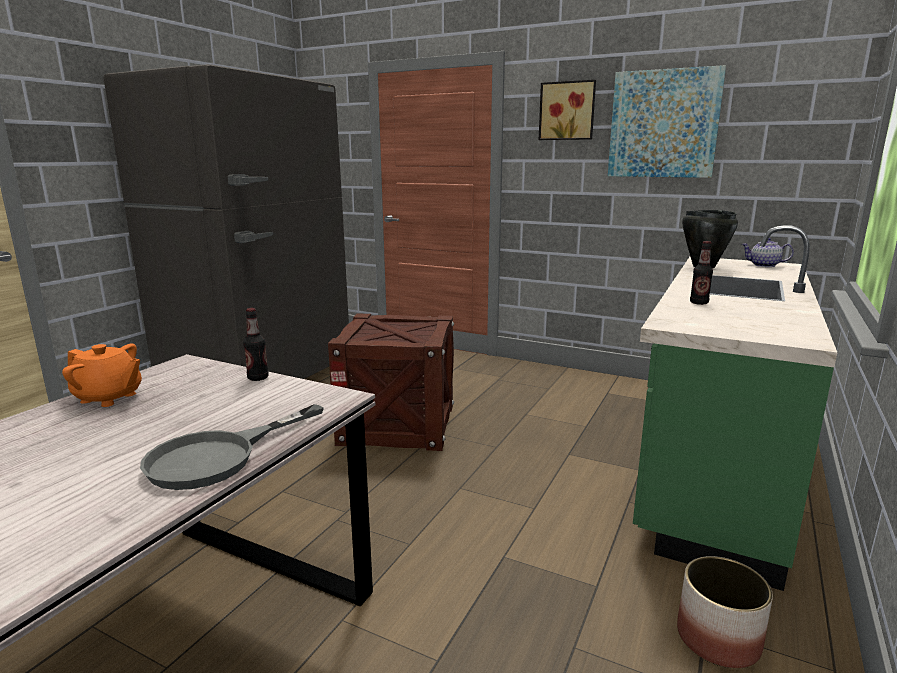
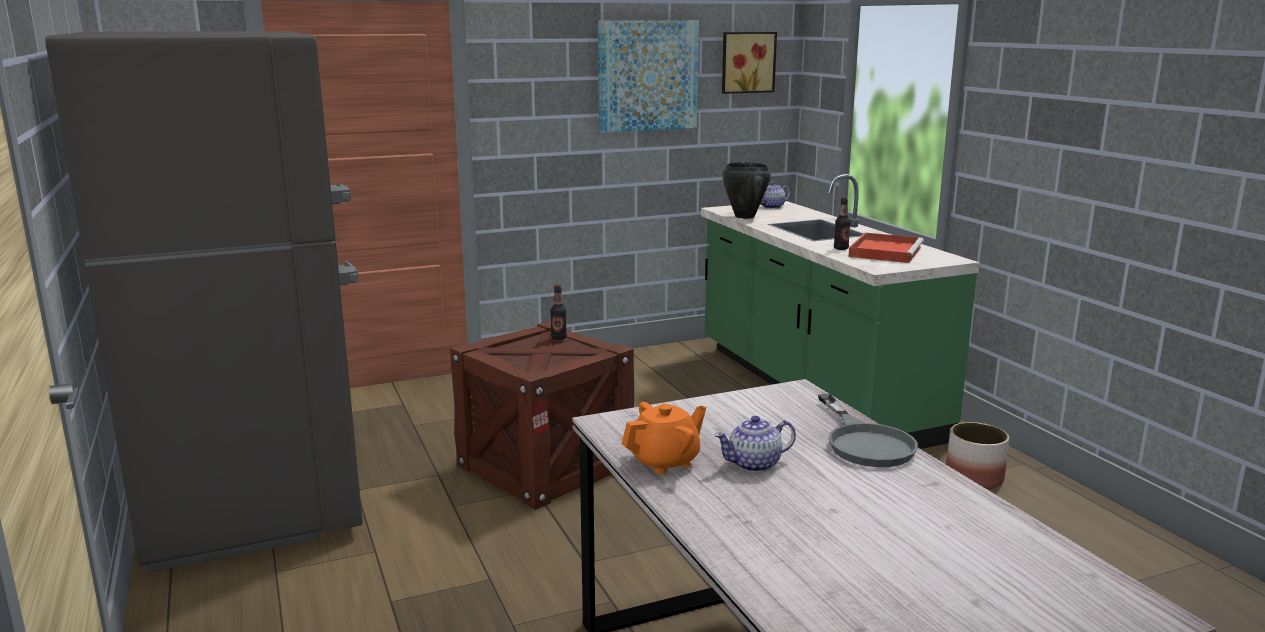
camera: 50 degrees left, 0 degrees up
(121, 426) = (754, 464): none -> teapot
(258, 378) = (704, 403): bottle -> bottle (558, 338)
(567, 111) = (547, 60): picture -> picture (747, 62)
(741, 315) = (885, 251): none -> red tray

